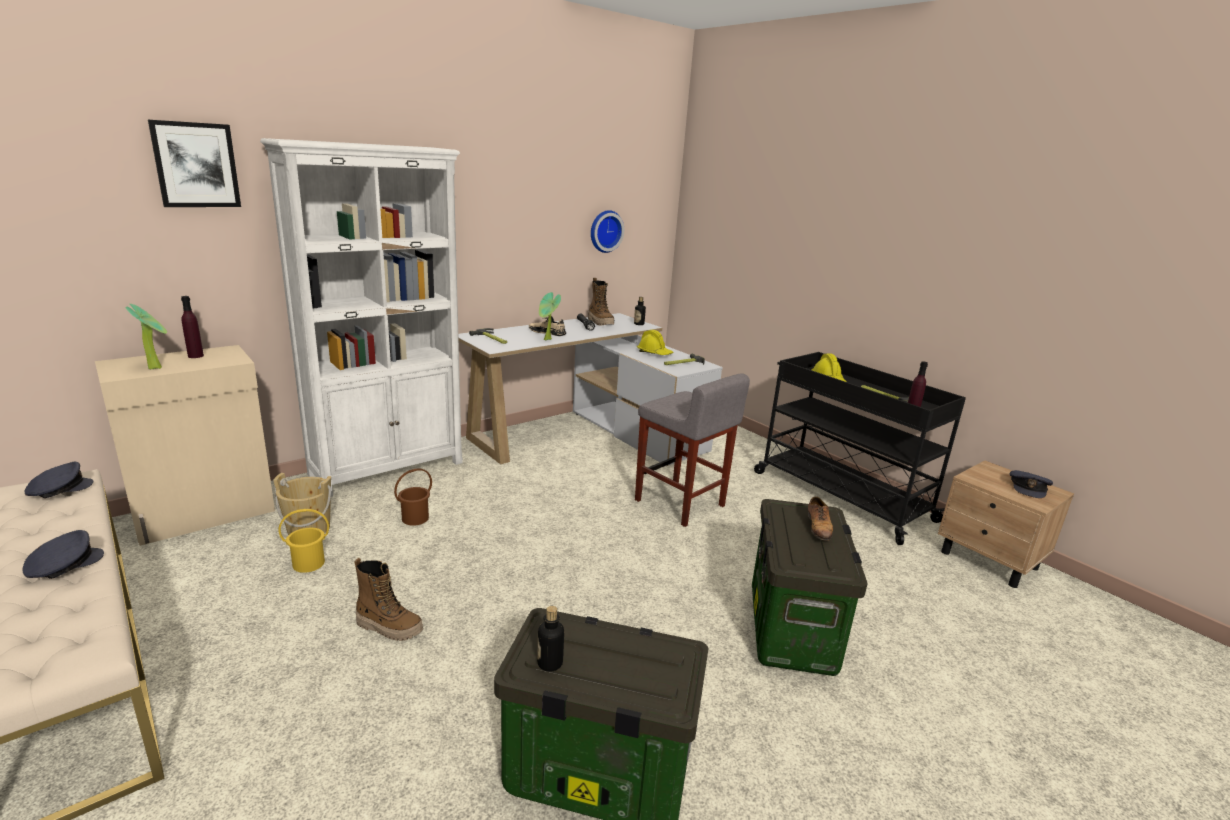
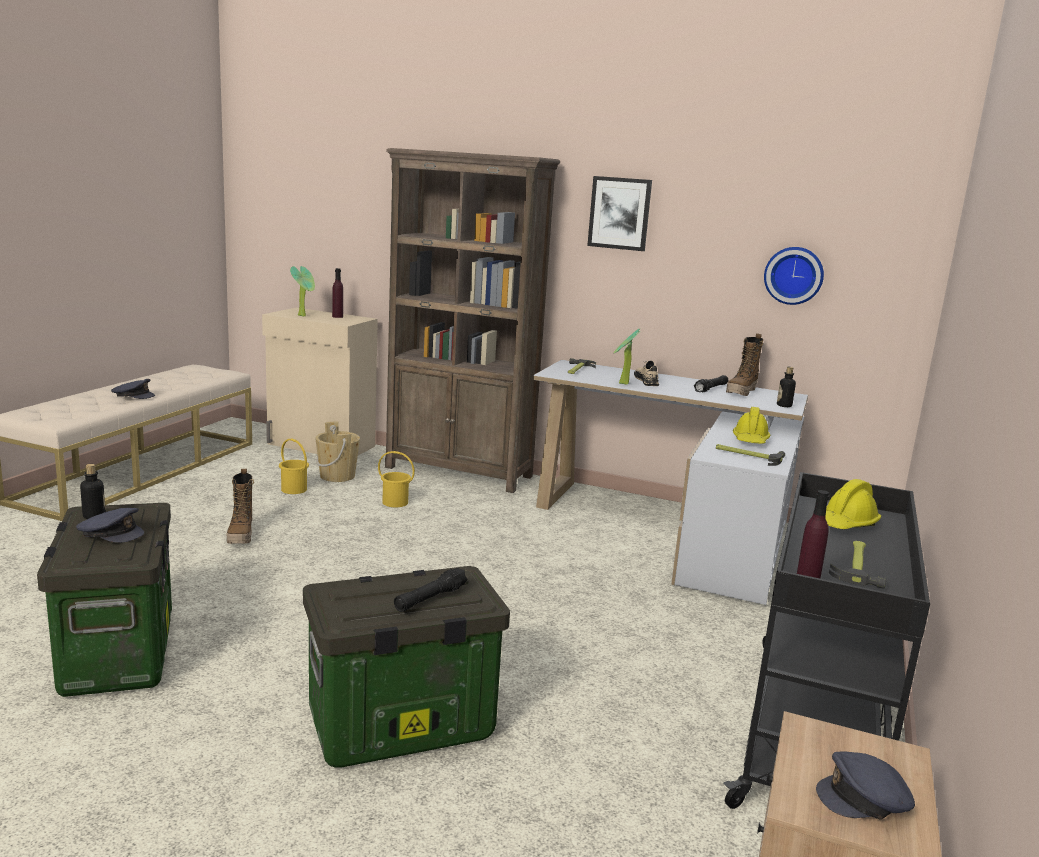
camera: 60 degrees right, 5 degrees down
(59, 489) = (212, 373): grey cap -> grey cap (112, 533)
(196, 165) = (375, 171): picture -> picture (619, 213)
(388, 468) = (459, 472): white bookcase -> brown bookcase
(415, 518) = (395, 502): brown bucket -> yellow bucket
(680, 503) = (596, 611): grey stool -> none
(818, 527) = (430, 599): shoe -> black flashlight

